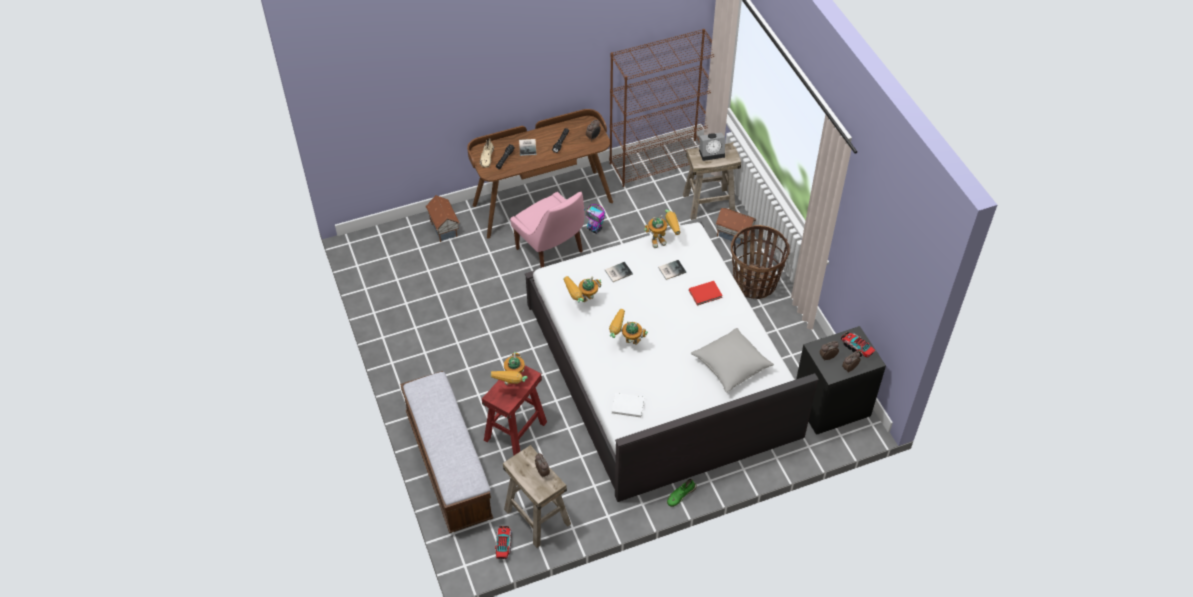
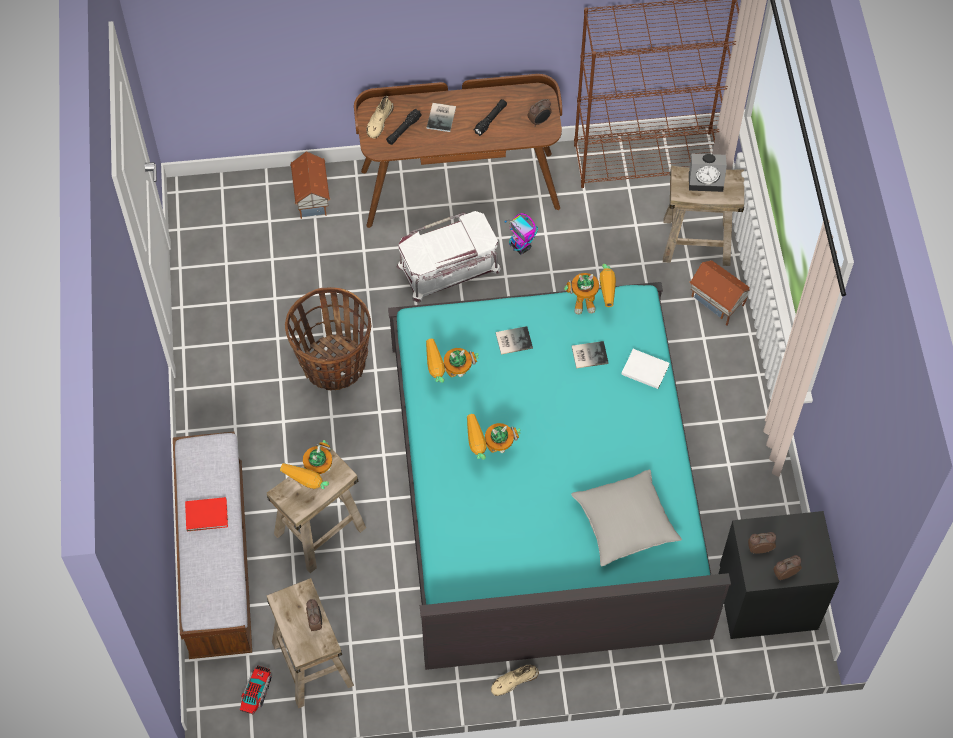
camera: 15 degrees right, 10 degrees up
(515, 431) = (320, 531): red stool -> beige stool
(551, 251) = (449, 268): pink chair -> white storage box
(625, 342) = (489, 452): toy robot -> toy robot turned 45 degrees counterclockwise
(627, 405) = (461, 549): white book -> white book (644, 369)
(660, 369) = (545, 486): white bed -> turquoise bed
(680, 495) = (513, 681): green shoe -> beige shoe
(706, 294) = (626, 404): red book -> red book (208, 515)
(755, 283) = (721, 385): basket -> basket (334, 365)
(856, 348) = (806, 544): toy truck -> none

